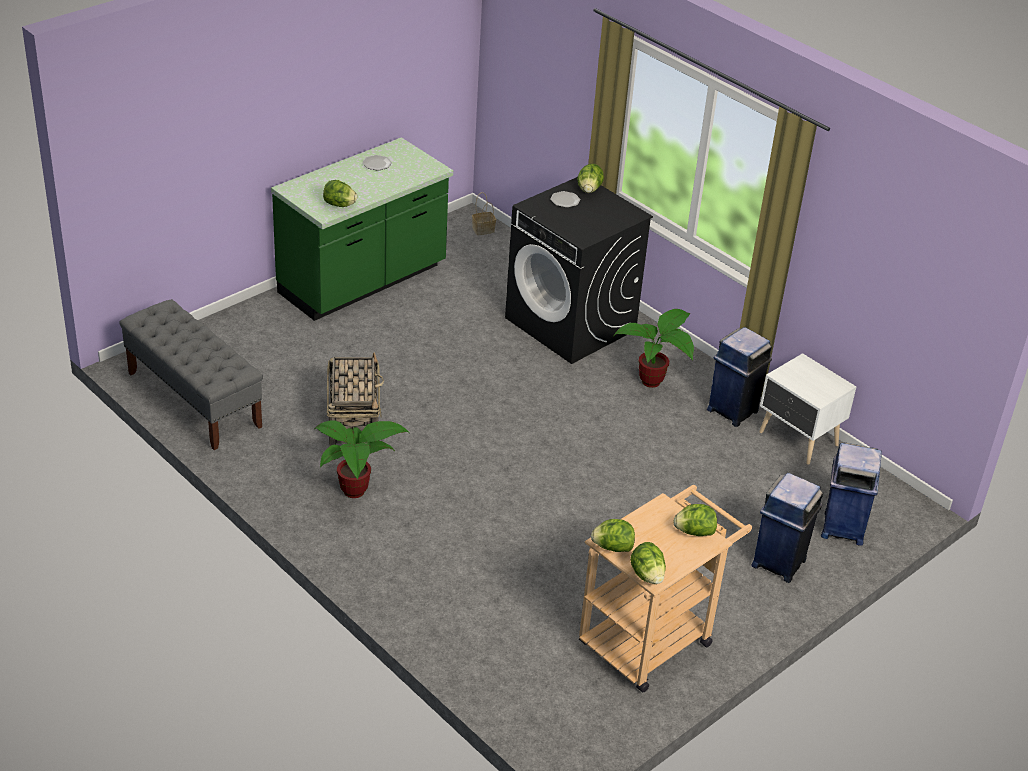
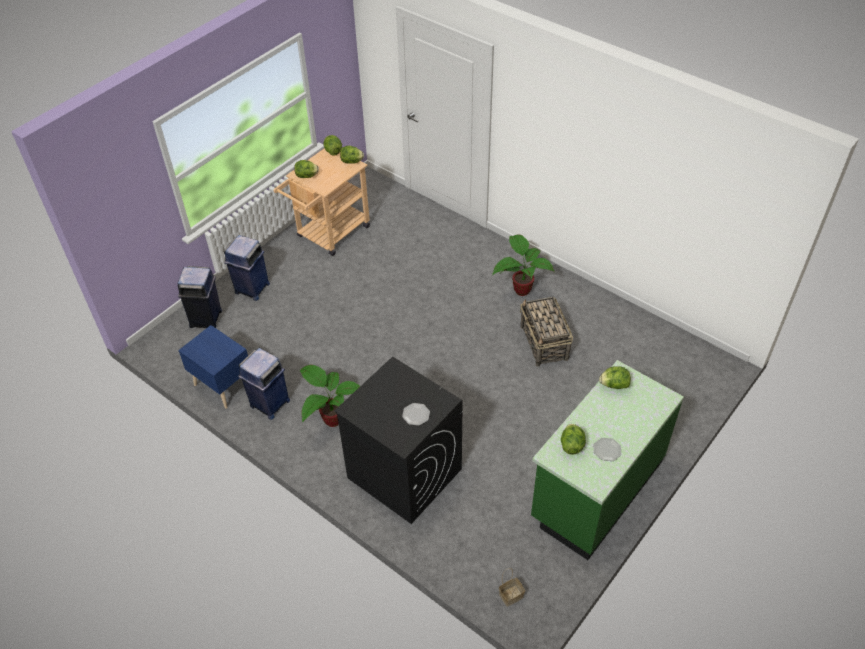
camera: 175 degrees right, 10 degrees up
(193, 399) = (660, 340): grey bench -> none
(589, 190) = (395, 435): lettuce -> lettuce (571, 445)
(798, 440) = (223, 384): white nightstand -> blue nightstand

